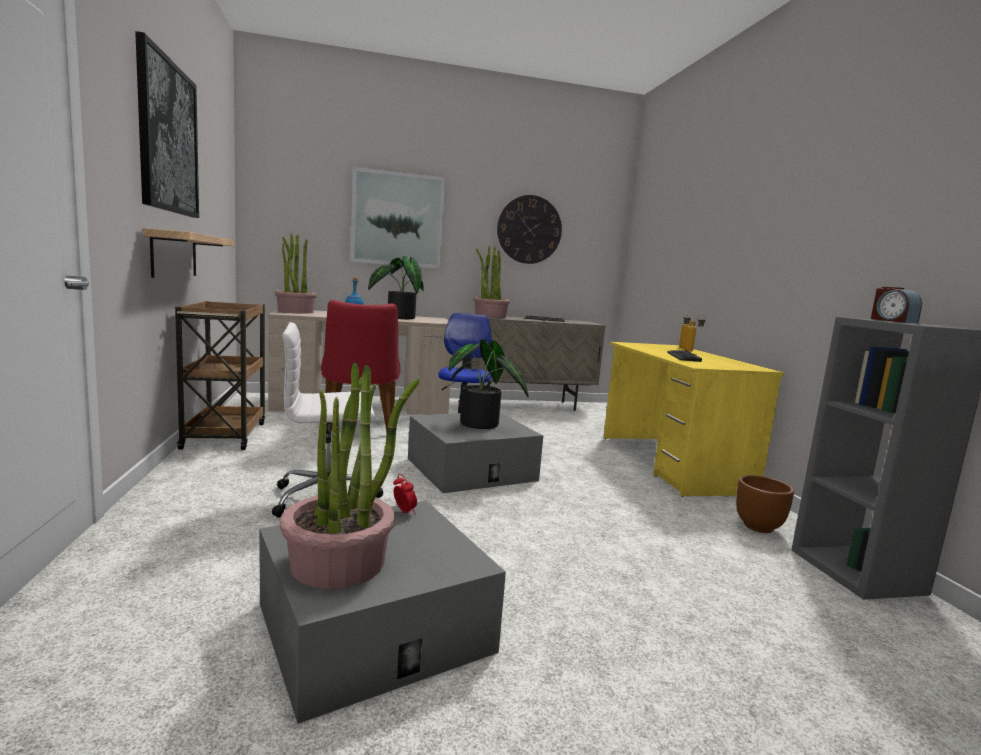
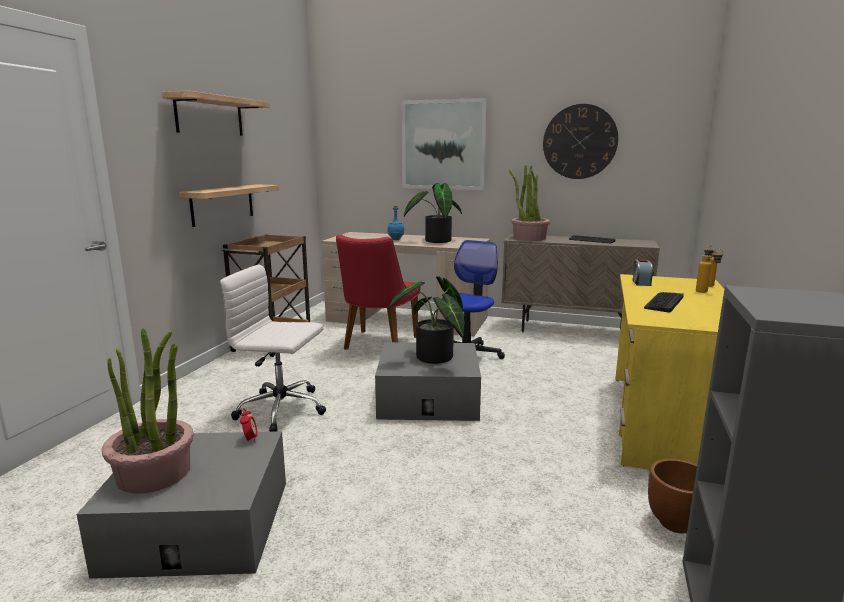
camera: 30 degrees right, 5 degrees up
(168, 138) = (210, 116): picture -> shelf
(295, 311) = (351, 236): potted plant -> none
(892, 321) = (788, 298): alarm clock -> alarm clock (641, 282)

